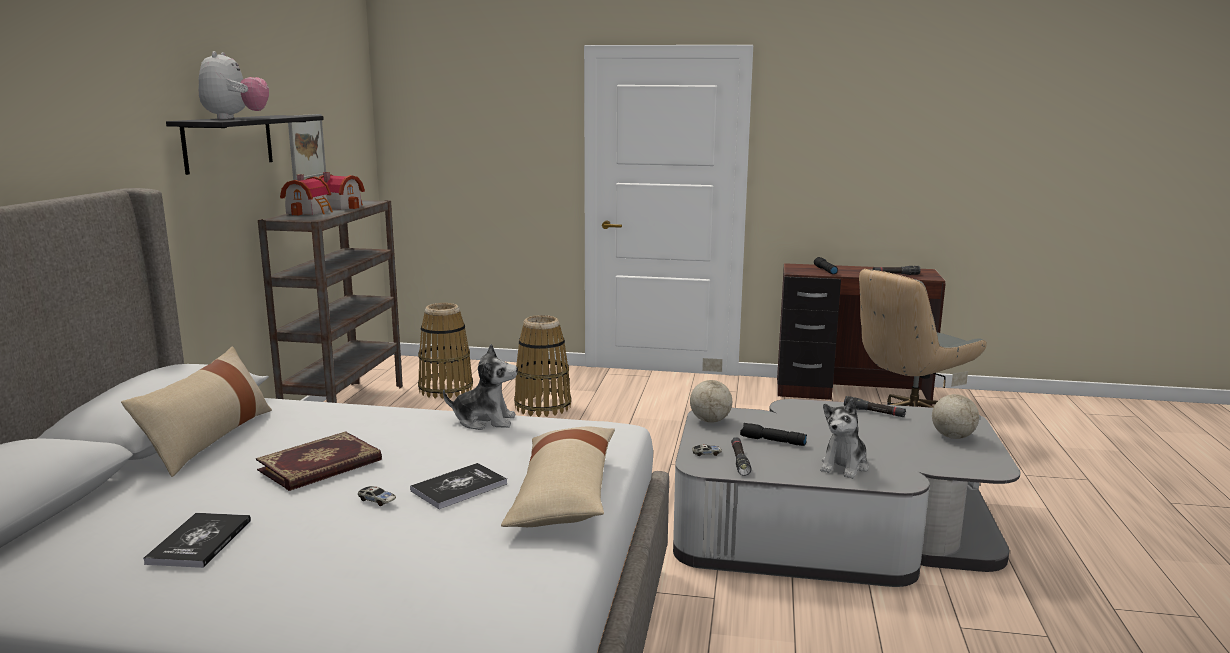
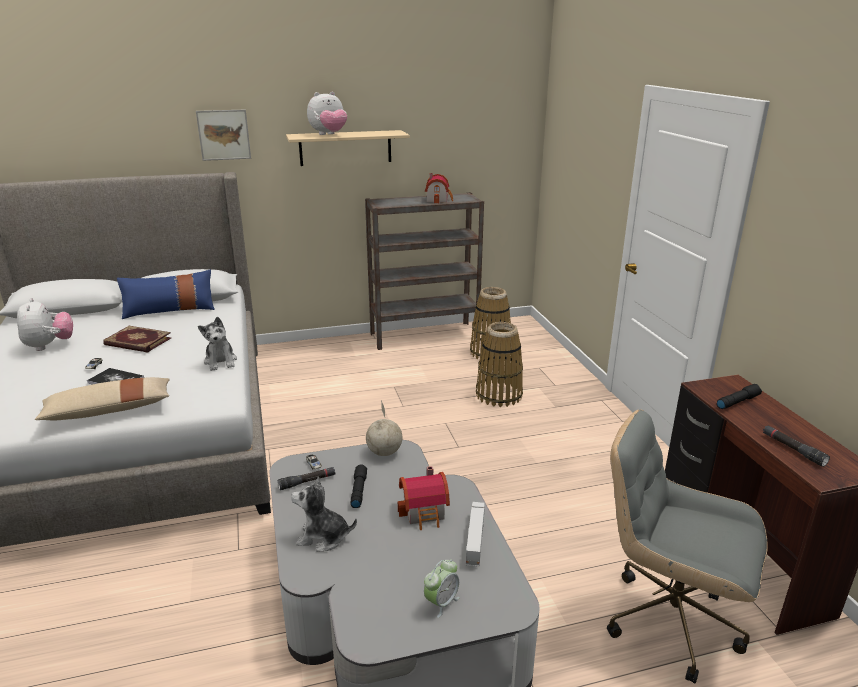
camera: 65 degrees right, 10 degrees up
(200, 542) = (49, 346): book -> plush toy
(209, 439) = (170, 310): beige pillow -> blue pillow
(229, 143) = (345, 148): black shelf -> beige shelf
(306, 146) = (436, 152): picture -> picture (224, 135)
(310, 212) = (407, 199): toy house -> toy house (425, 512)
(874, 412) = (475, 539): black flashlight -> toy truck
(952, 437) = (441, 602): globe -> alarm clock

